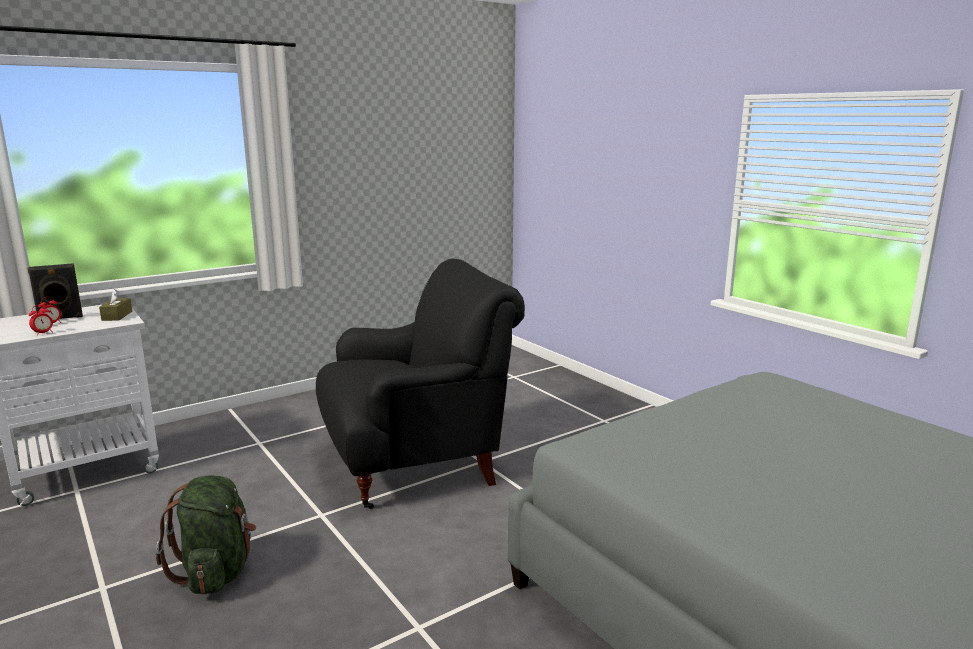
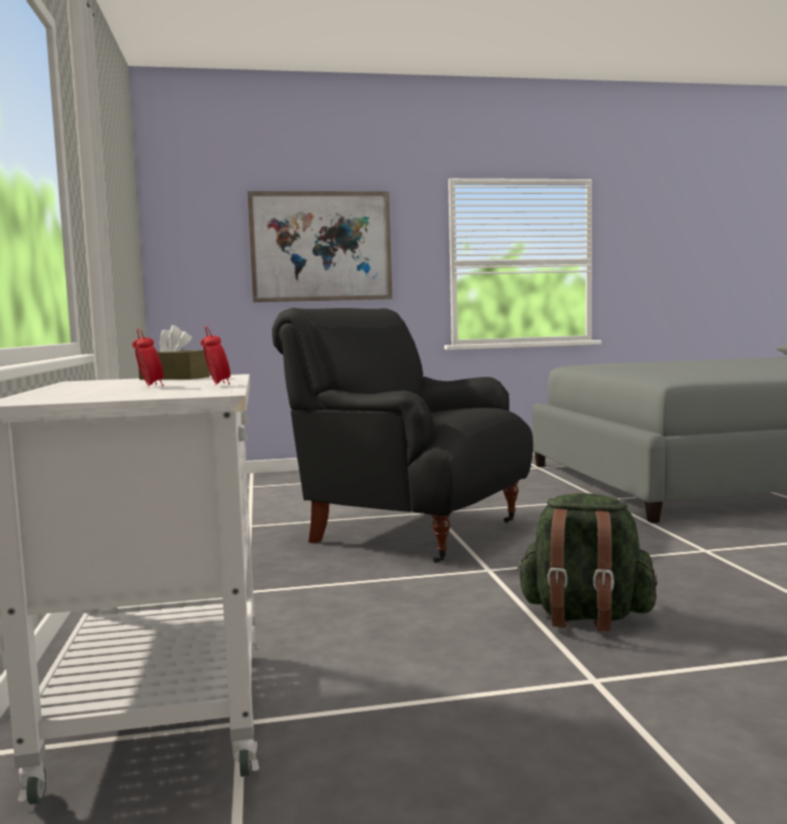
camera: 65 degrees left, 10 degrees down
(60, 318) = (113, 387): black speaker -> none
(415, 464) = (412, 531): black armchair -> black armchair turned 60 degrees counterclockwise
(619, 170) = (321, 246): none -> picture

